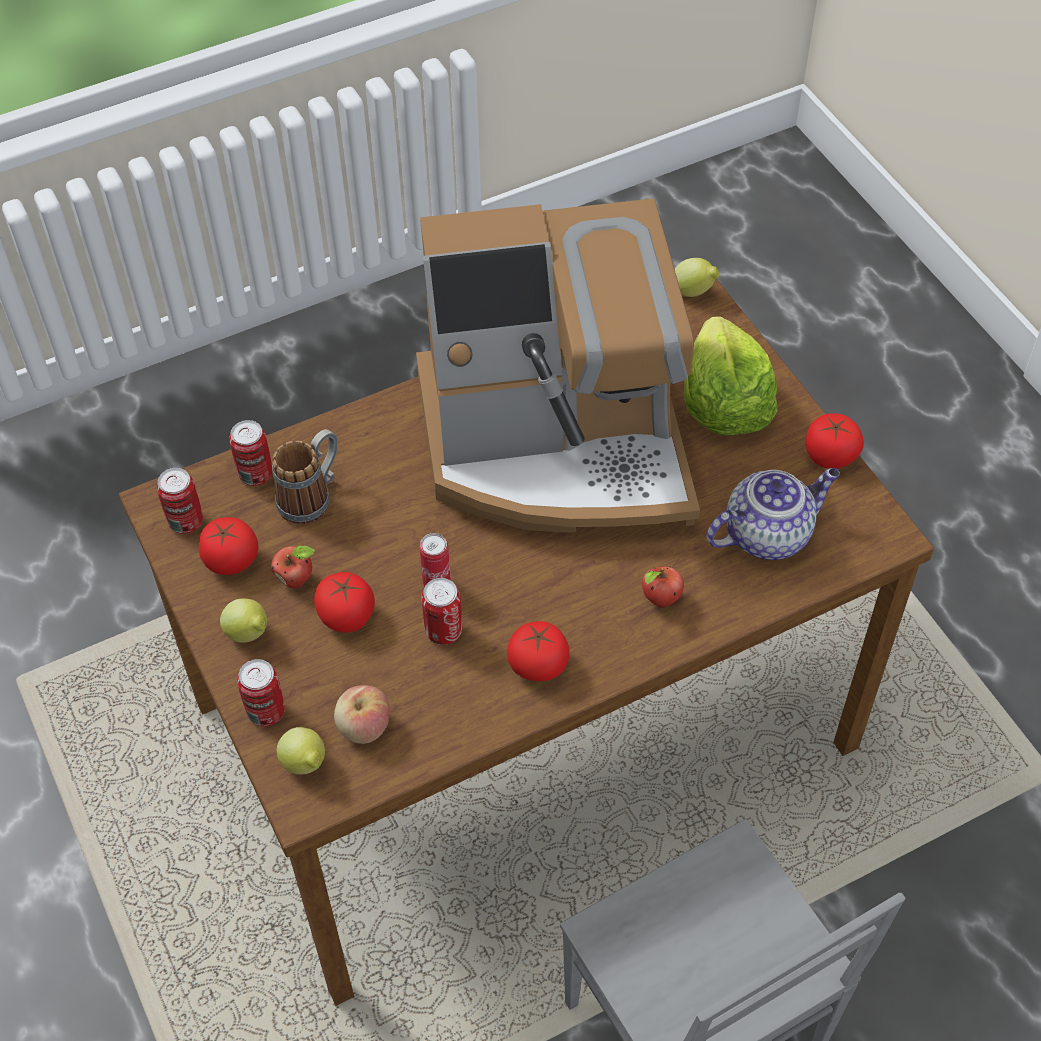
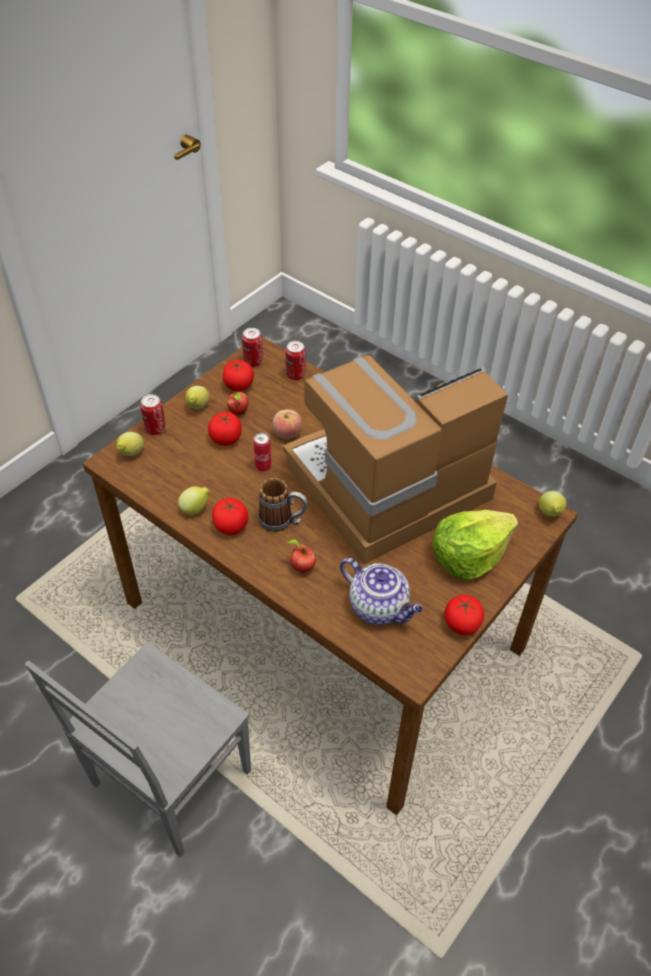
camera: 65 degrees right, 5 degrees down
(312, 496) = (294, 400): mug -> mug (283, 521)
(364, 727) = (161, 468): apple -> apple (287, 433)
(443, 631) = (234, 479): can -> none
(480, 703) = (195, 509): none -> lemon
(557, 445) = (386, 486): coffee machine -> coffee machine turned 90 degrees clockwise

